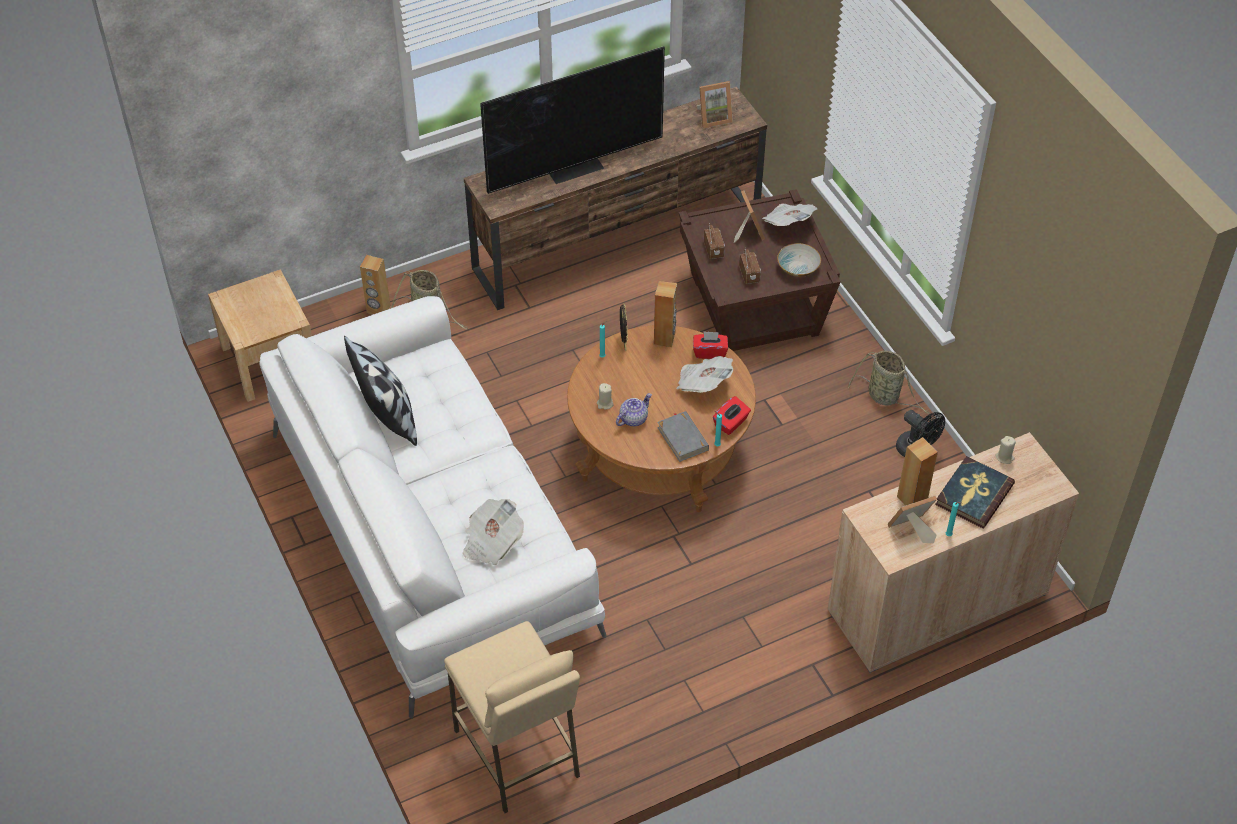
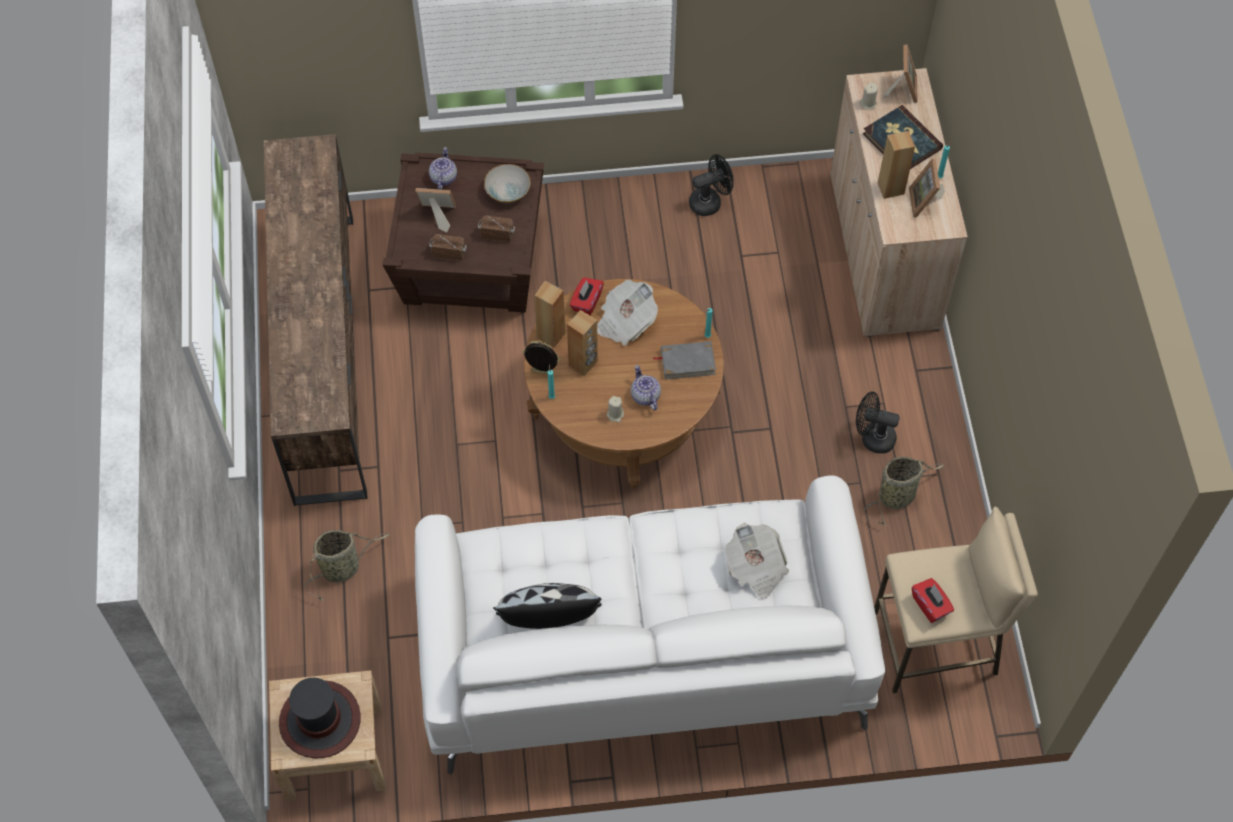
camera: 70 degrees left, 10 degrees up
(257, 308) = (320, 720): none -> hat
(378, 309) = (309, 617): brown speaker -> brown speaker (583, 363)
(575, 166) = (308, 324): television -> none
(713, 118) = (300, 176): picture frame -> picture frame (902, 89)
(718, 647) = (872, 437): none -> black fan
(731, 423) = (684, 315): red tissue box -> red tissue box (930, 605)
(788, 223) = (443, 177): newspaper -> teapot
(885, 397) = (636, 201): basket -> basket (898, 495)

